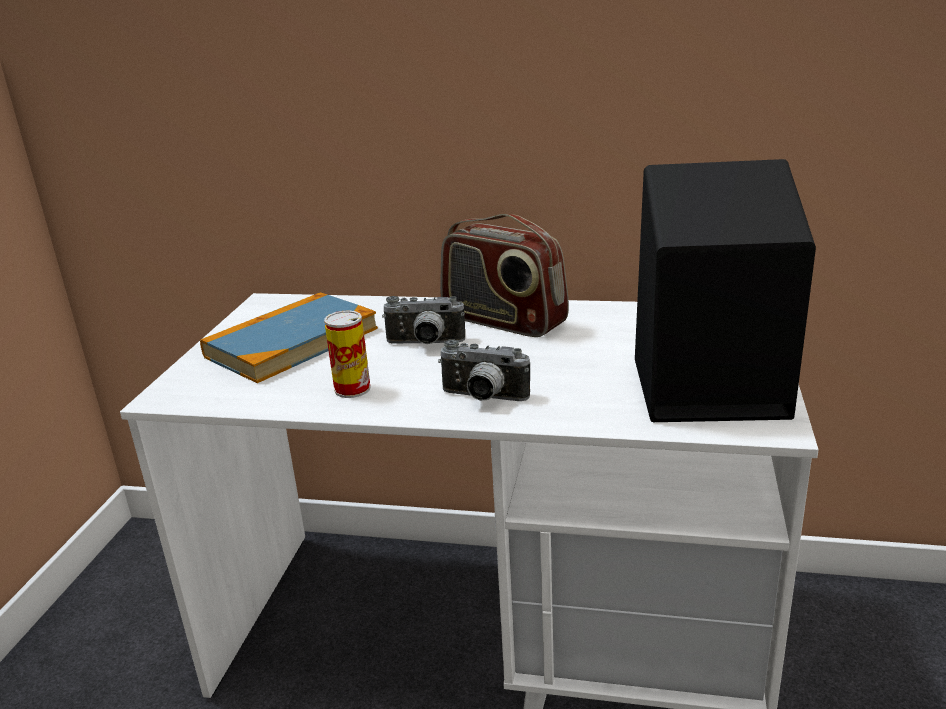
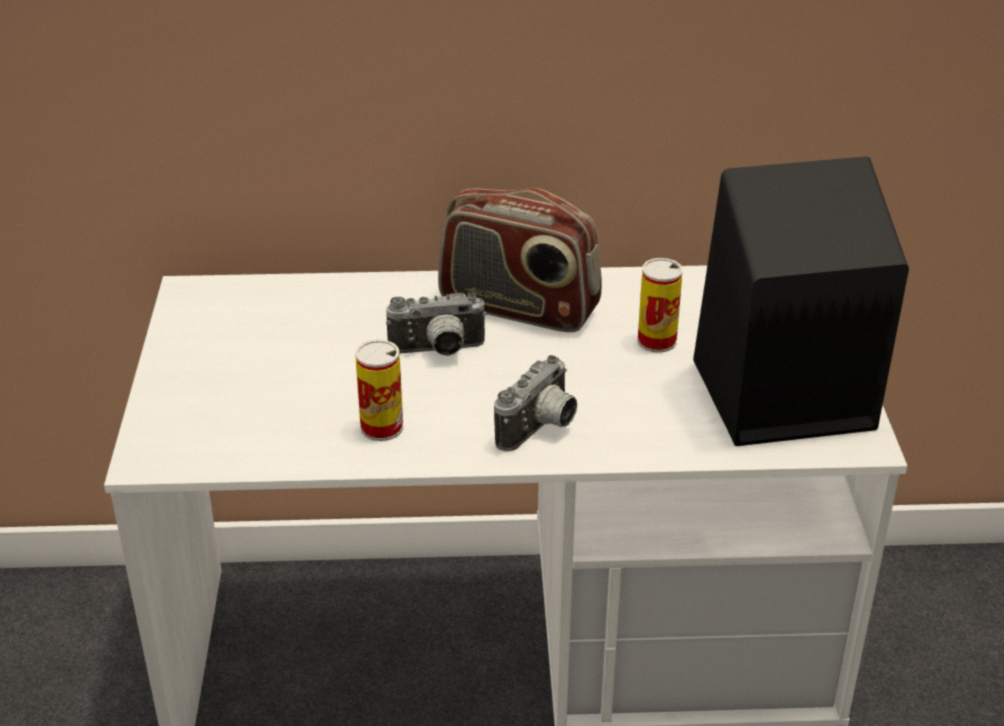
camera: 15 degrees left, 10 degrees up
(292, 342) = (266, 360): book -> none
(482, 398) = (541, 429): camera -> camera turned 60 degrees counterclockwise
(608, 346) = (656, 341): none -> can

